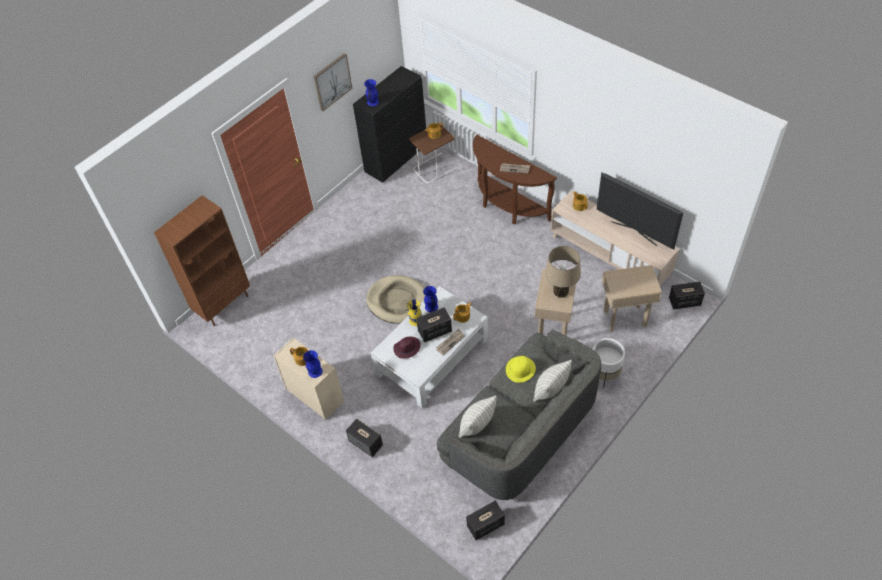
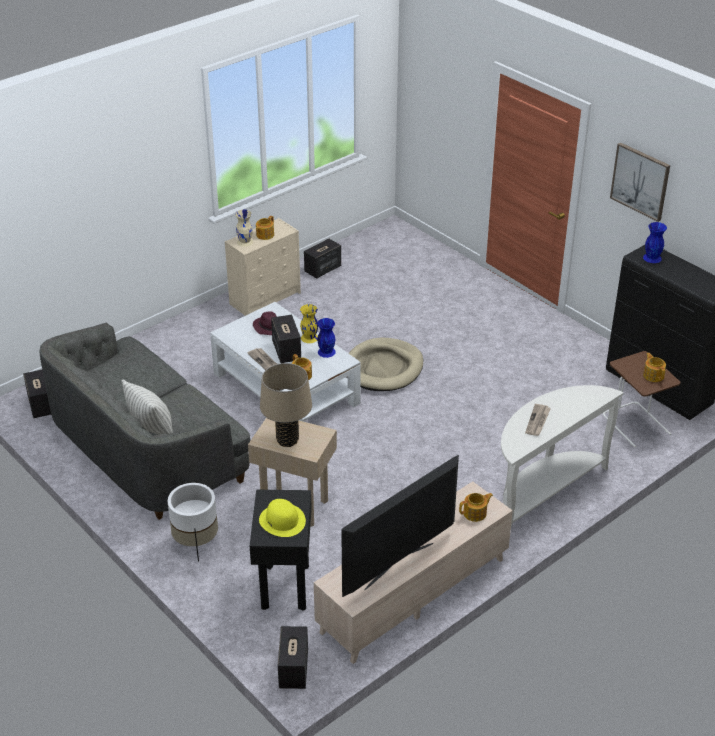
camera: 95 degrees right, 15 degrees down
(224, 305) = (415, 242): brown bookcase -> none
(315, 371) = (245, 242): blue vase -> beige vase
(366, 443) = (186, 330): speaker -> speaker (322, 269)
(477, 425) = (131, 362): pillow -> none
(507, 206) = (543, 492): brown console table -> white console table
(520, 369) = (193, 406): yellow hat -> yellow hat (282, 520)
(625, 318) = (284, 587): beige side table -> black side table

